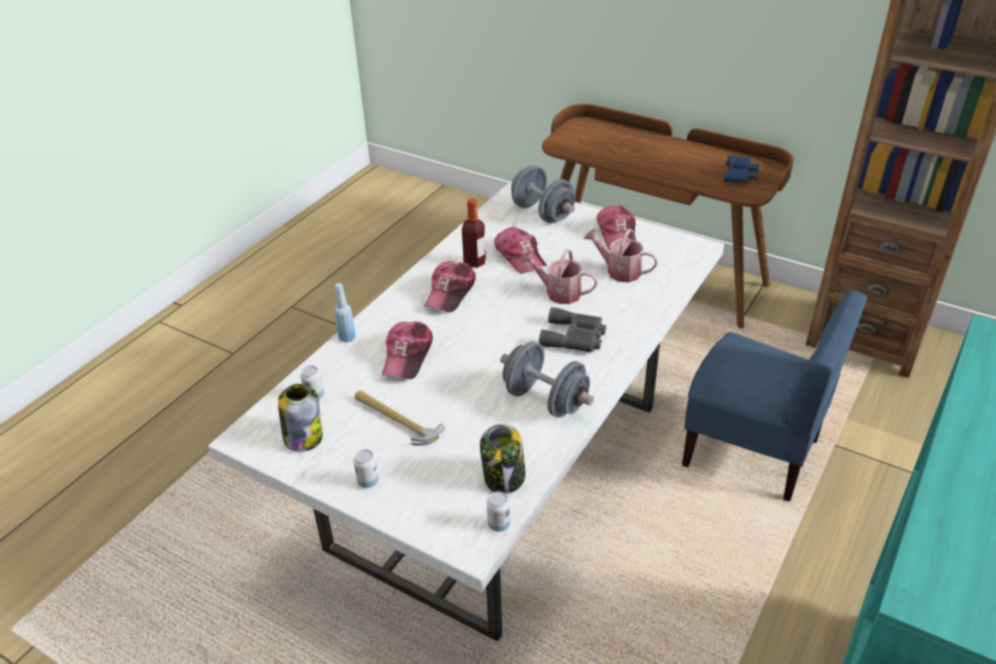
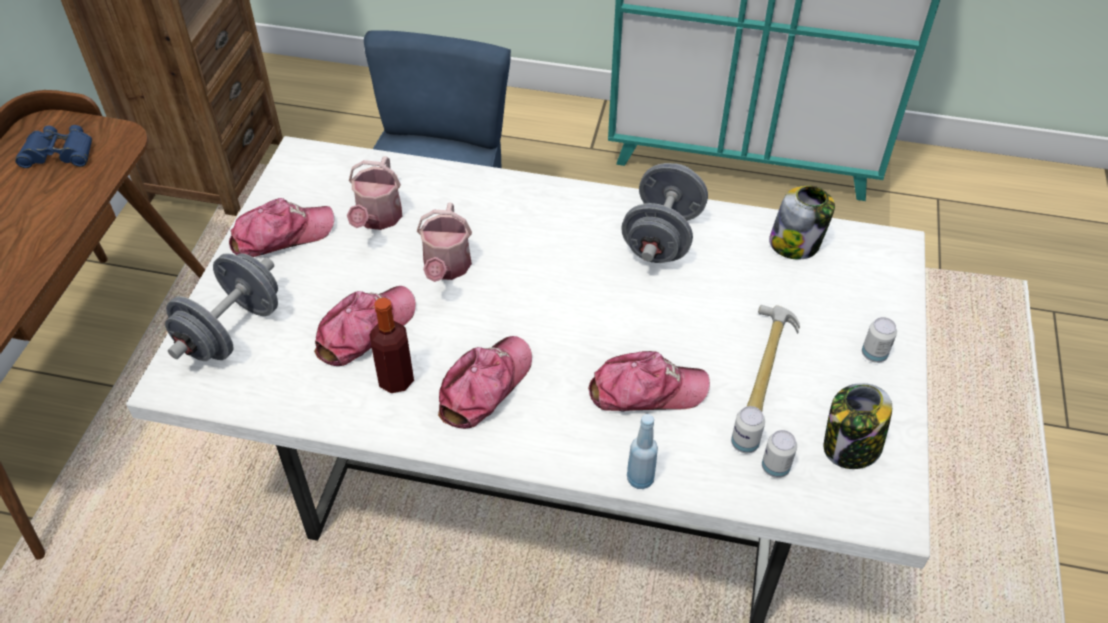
camera: 110 degrees left, 10 degrees up
(450, 292) = (485, 386): cap -> cap turned 60 degrees counterclockwise
(499, 524) = (856, 233): can -> can (744, 443)
(574, 337) = (537, 235): grey binoculars -> none

